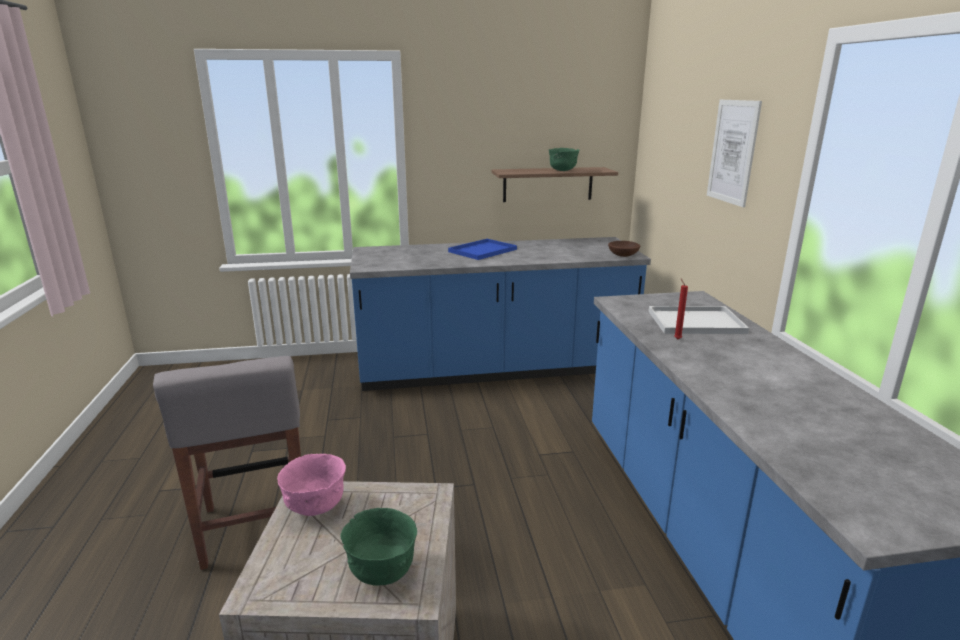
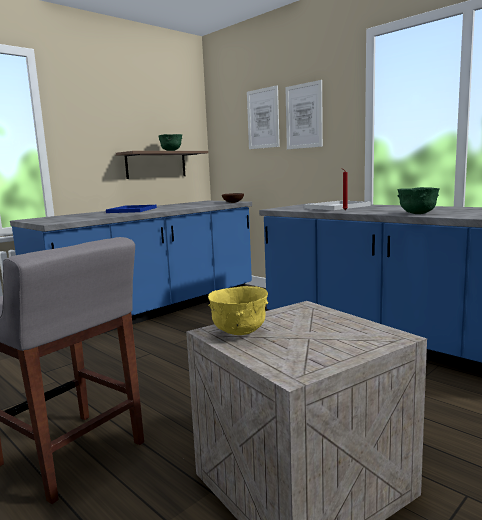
camera: 35 degrees left, 10 degrees down
(316, 507) = (239, 333): pink bowl -> yellow bowl
(382, 572) = (352, 337): green bowl -> green bowl (417, 214)
(691, 139) = (263, 118): none -> picture

